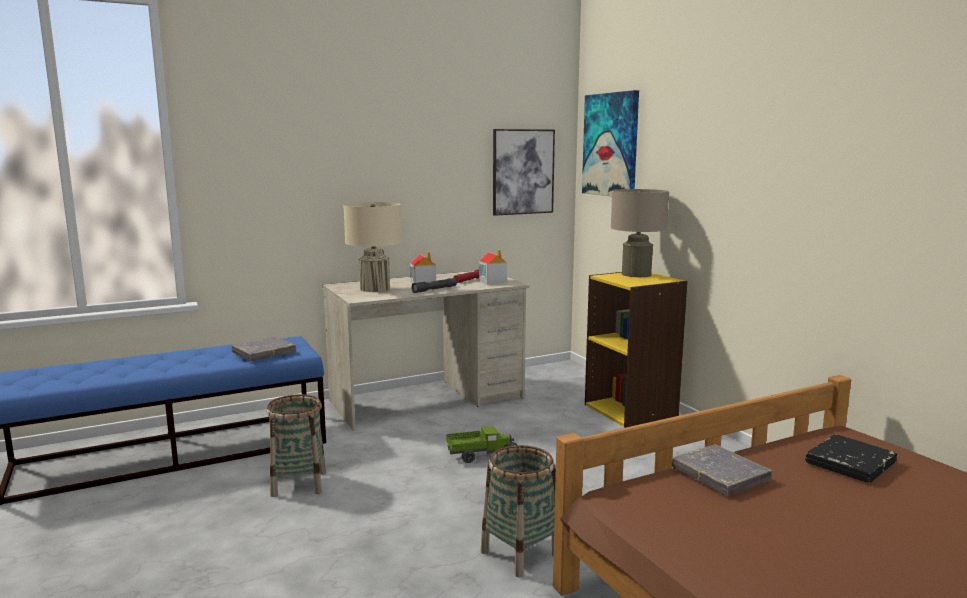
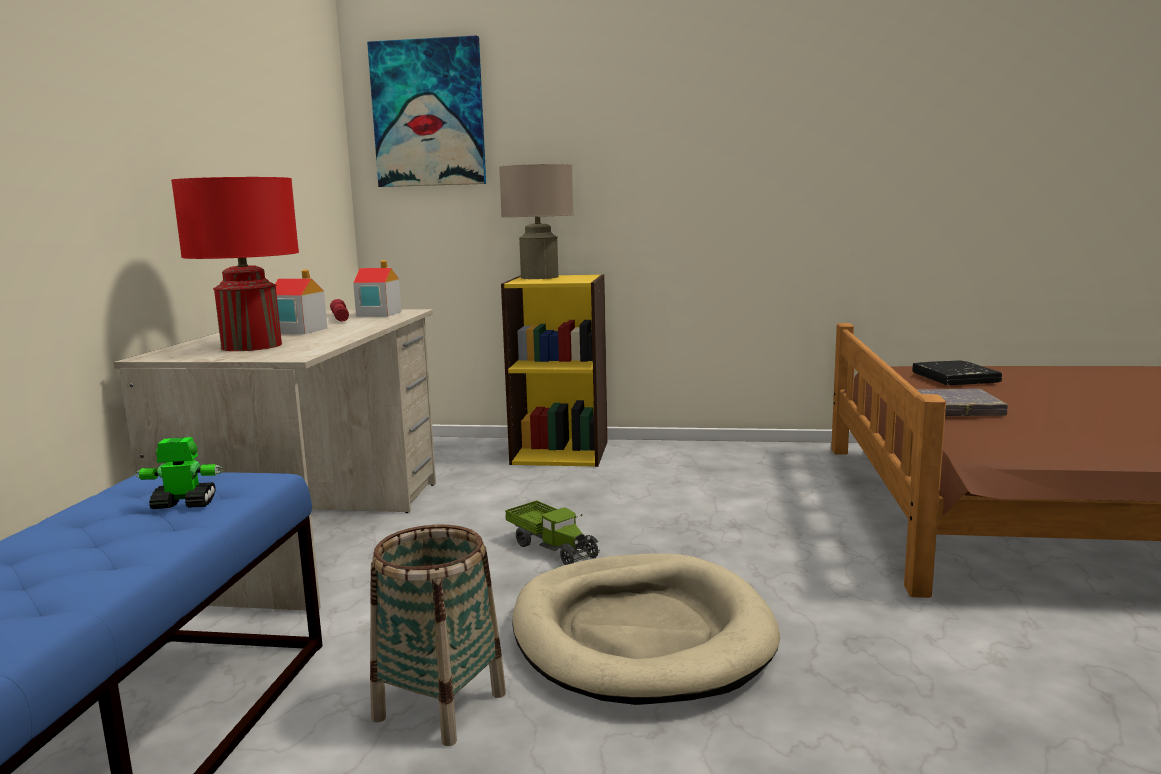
camera: 55 degrees left, 0 degrees up
(264, 353) = (183, 504): grey book -> toy robot
(375, 289) = (252, 346): beige table lamp -> red table lamp
(405, 509) = (640, 634): none -> beige dog bed
(434, 289) = (348, 330): grey flashlight -> none
(481, 455) = (553, 548): toy truck -> toy truck turned 120 degrees clockwise
(520, 553) = (825, 594): basket -> none
(523, 172) = (310, 151): picture -> none

